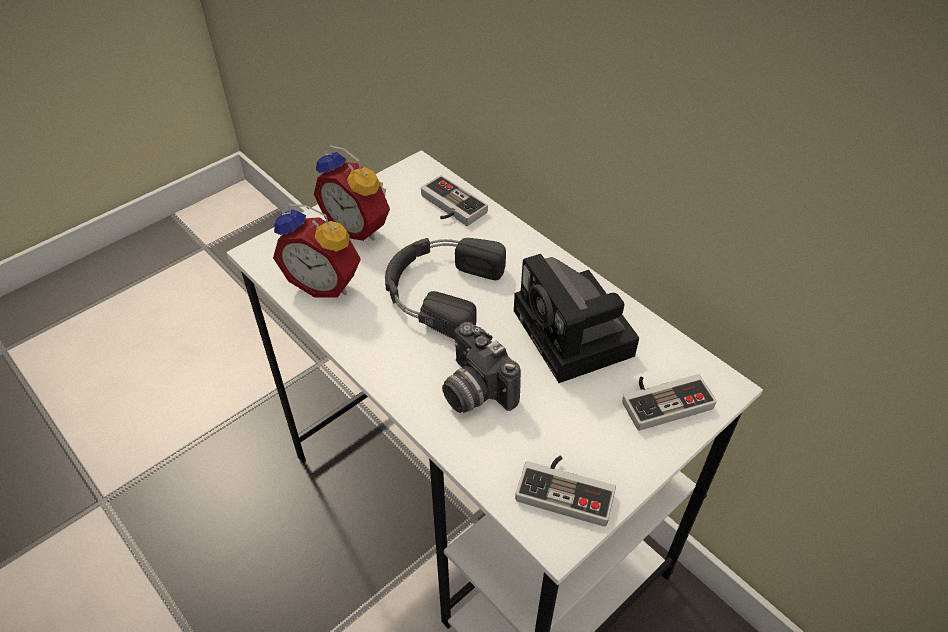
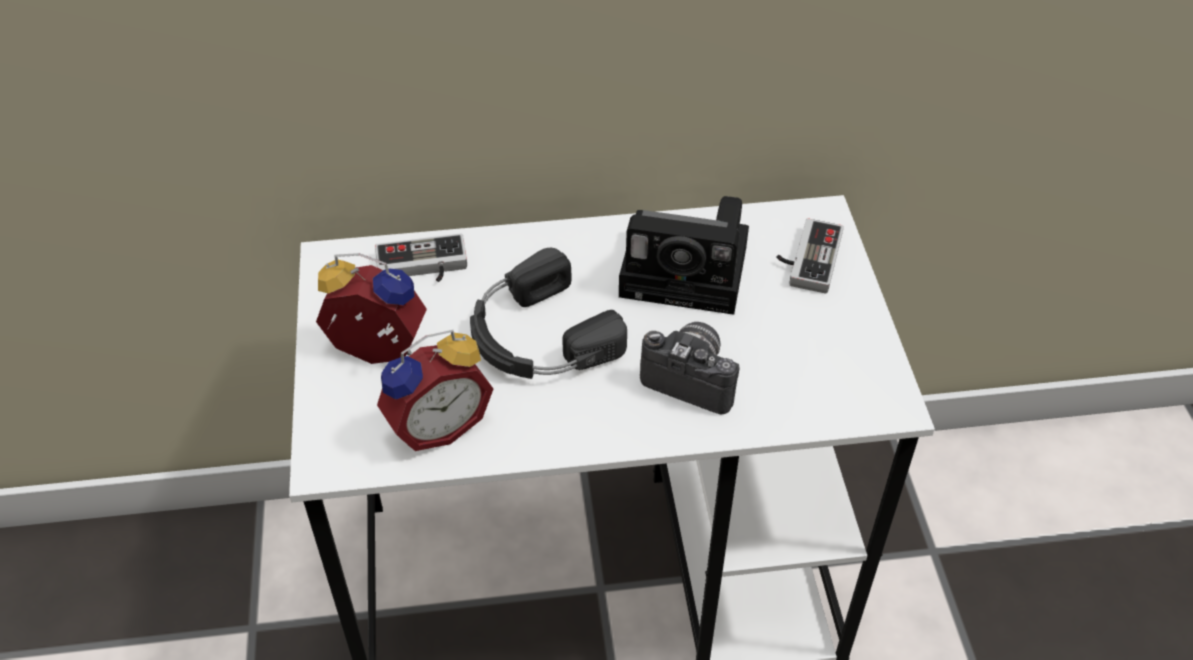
camera: 55 degrees left, 0 degrees up
(359, 227) = (375, 354): alarm clock -> alarm clock turned 150 degrees counterclockwise
(474, 391) = (693, 378): camera -> camera turned 150 degrees counterclockwise
(567, 488) = (851, 372): game controller -> none

